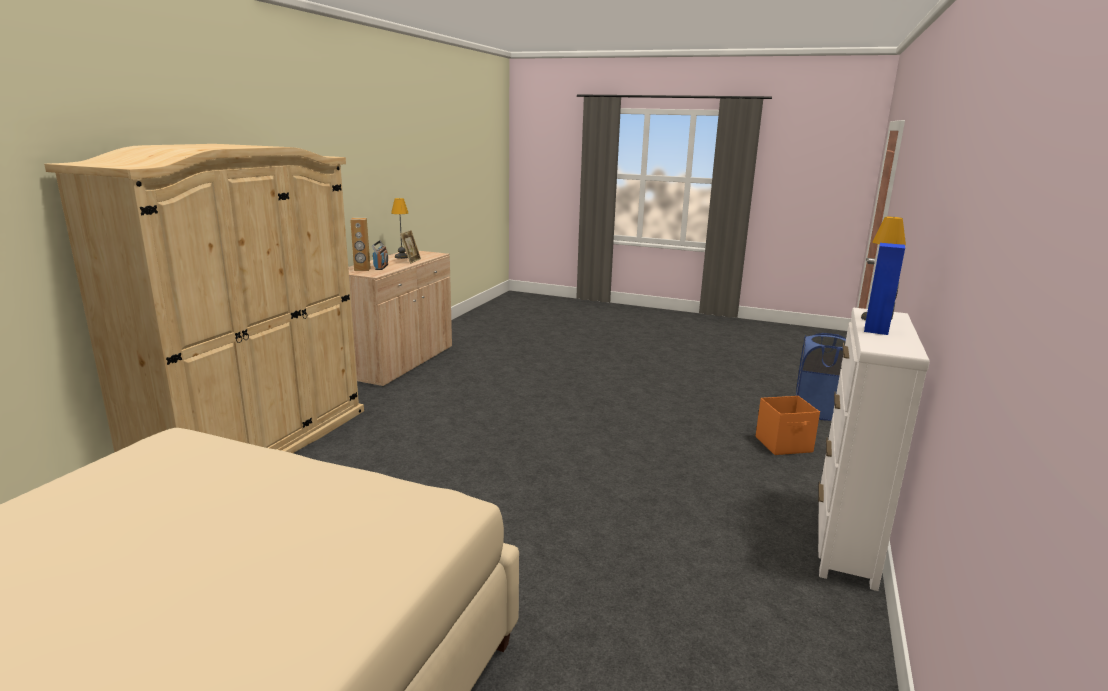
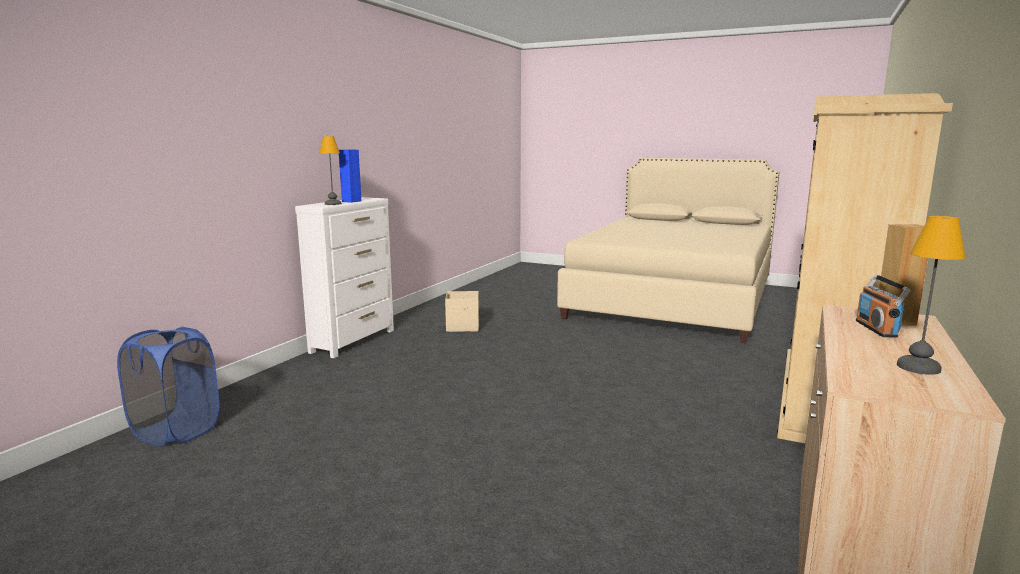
camera: 175 degrees left, 5 degrees down
(411, 261) = (859, 350): picture frame -> none
(702, 594) = (463, 327): none -> beige storage box
(784, 445) = (295, 393): orange storage box -> none

